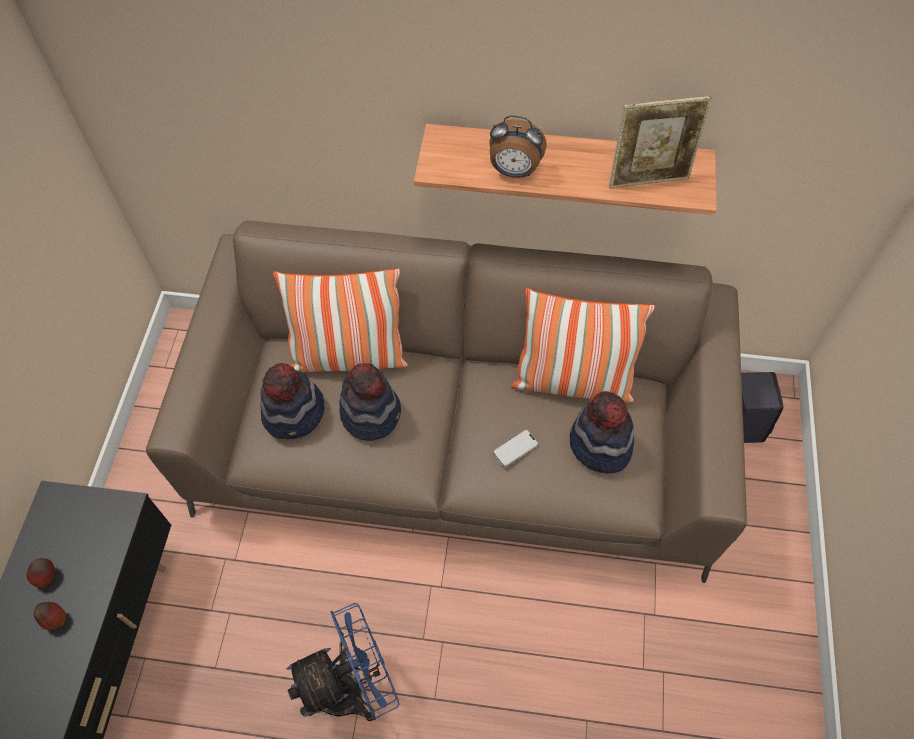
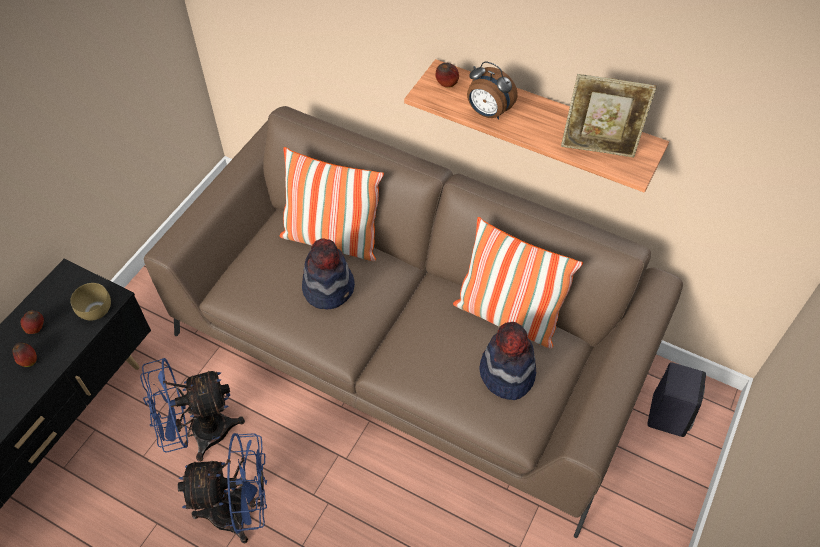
camera: 20 degrees right, 5 degrees down
(111, 532) = (96, 312): none -> brown bowl
(269, 618) = (200, 433): none -> blue fan
(295, 413) = (269, 269): hat -> none
(453, 151) = (446, 85): none -> apple
(515, 448) = (433, 353): phone -> none

